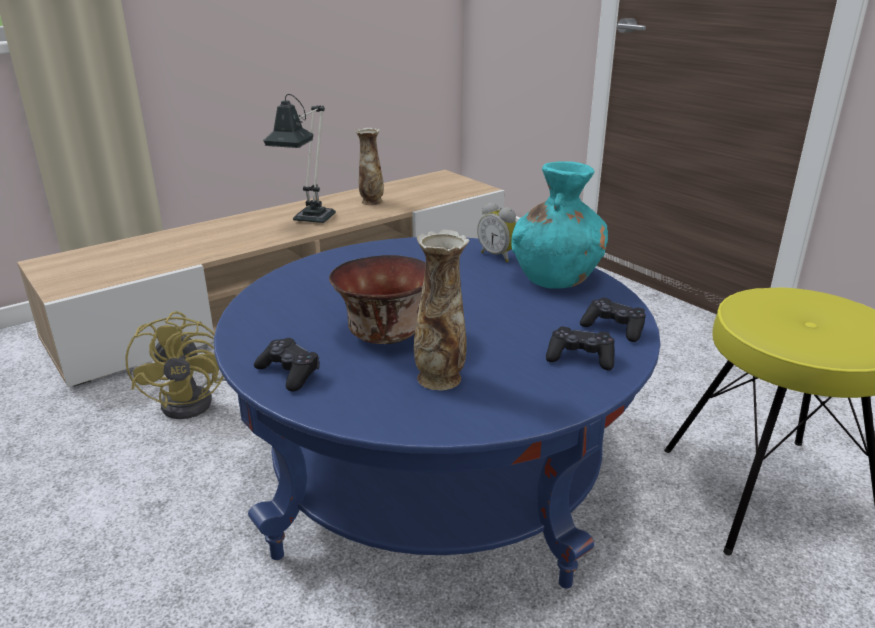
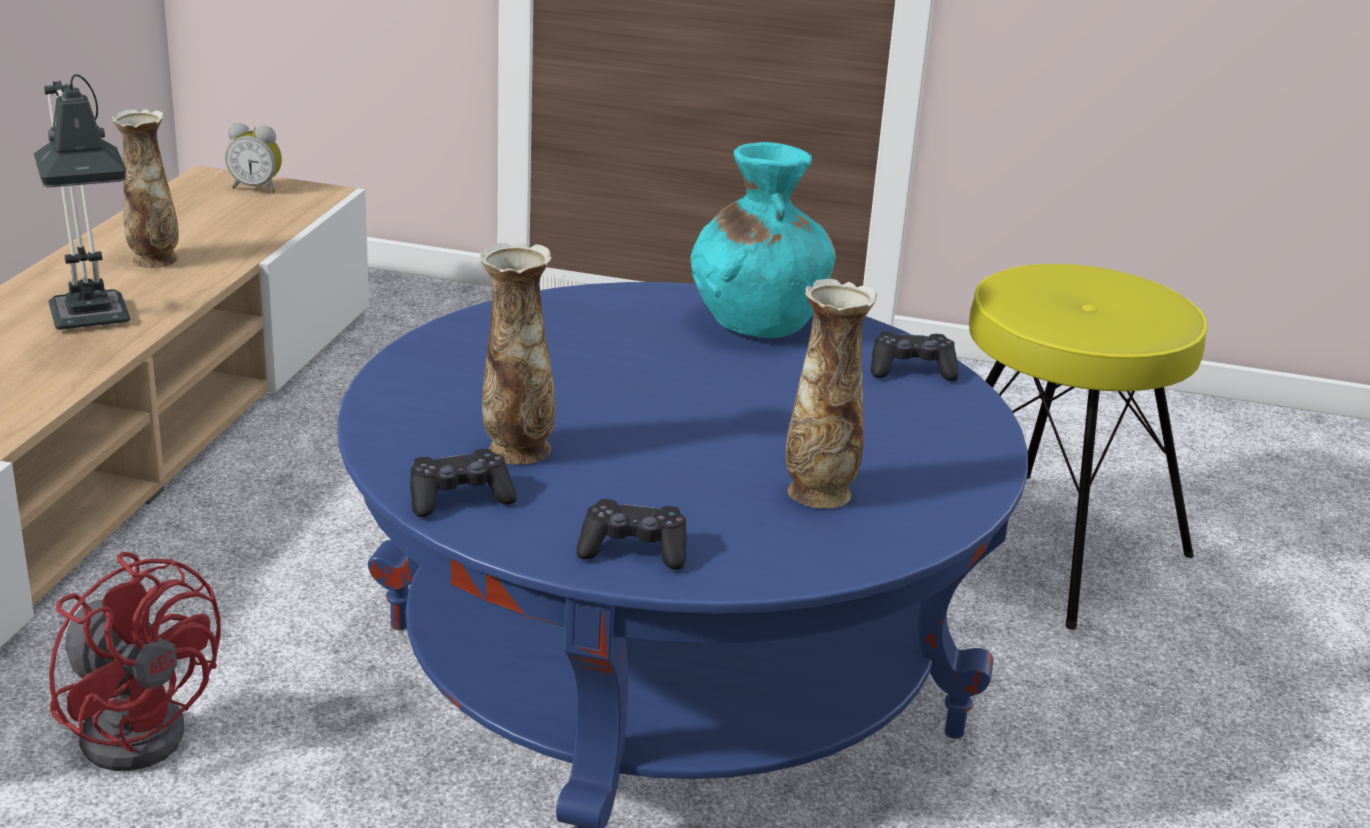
camera: 40 degrees left, 0 degrees up
(197, 400) = (139, 726): yellow fan -> red fan
(321, 306) = (517, 450): none -> vase
(384, 335) = (669, 463): bowl -> none
(498, 256) = (637, 307): alarm clock -> alarm clock (256, 188)
(580, 358) = (927, 417): black game controller -> black game controller (459, 498)

